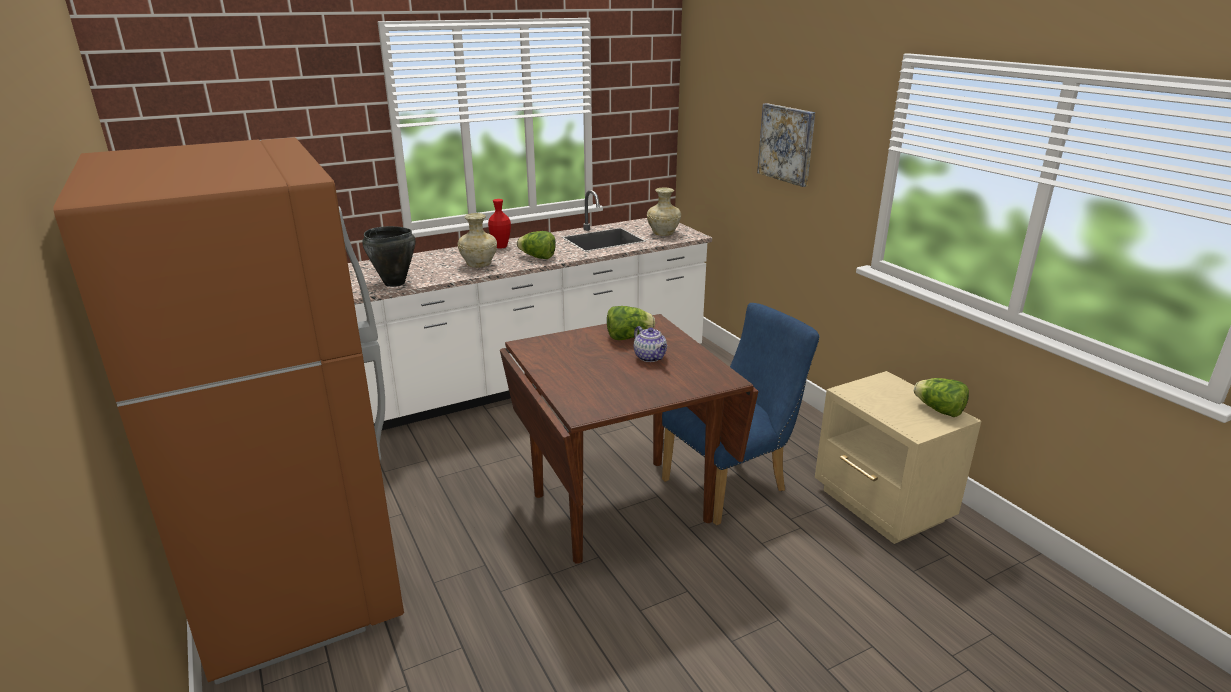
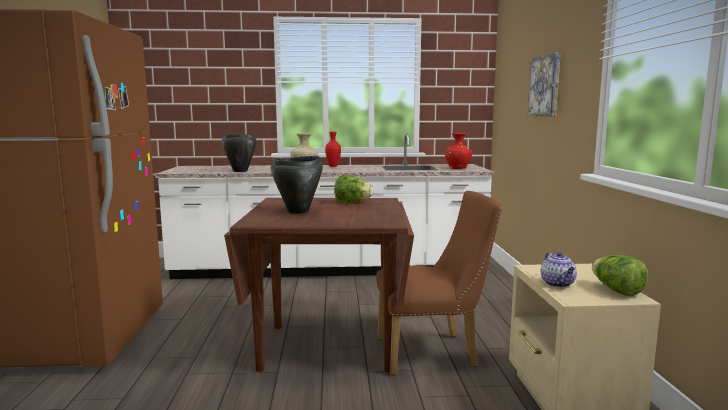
camera: 25 degrees right, 15 degrees down
(537, 257) = (348, 170): lettuce -> none
(597, 373) = (298, 212): none -> black cooking pot
(650, 357) = (350, 210): teapot -> teapot (558, 284)
(663, 233) = (458, 168): beige vase -> red vase
(732, 484) = (434, 353): blue chair -> brown chair

